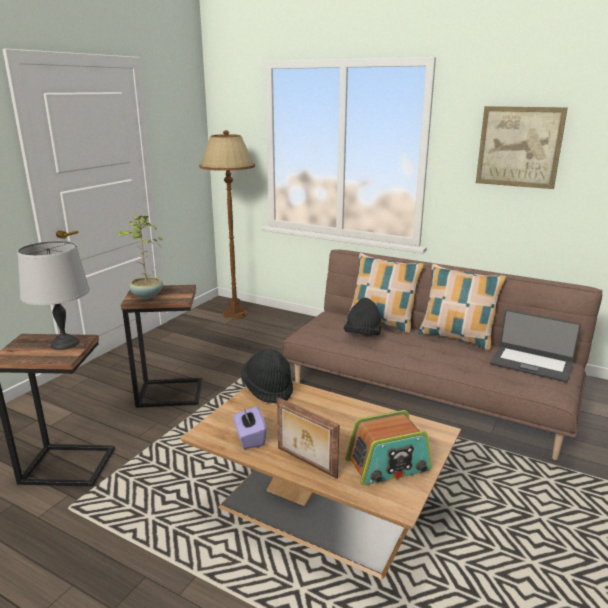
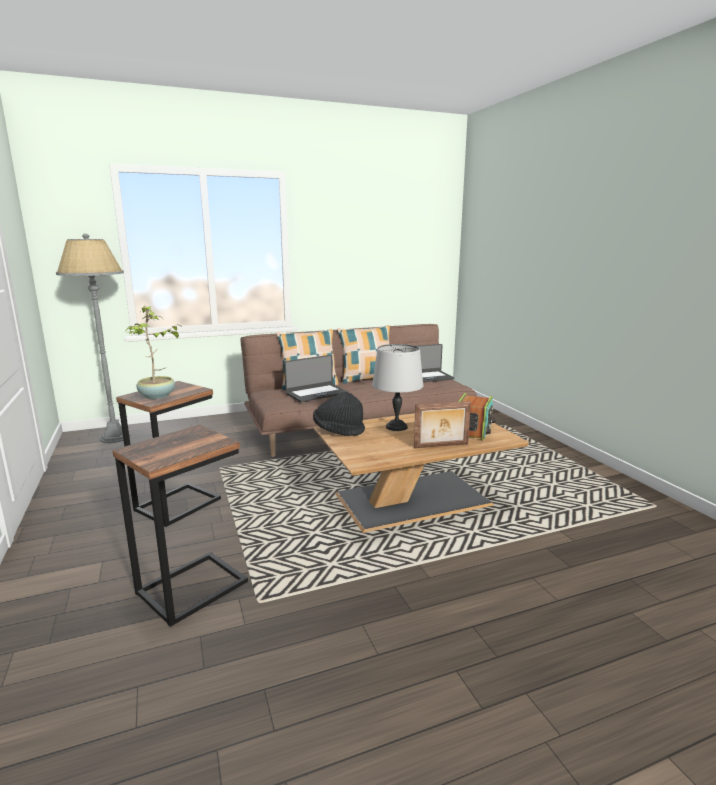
camera: 50 degrees left, 5 degrees down
(65, 344) = (189, 437): grey table lamp -> grey table lamp (397, 427)
(234, 313) = (115, 438): brown floor lamp -> grey floor lamp
(249, 438) = (389, 452): purple tissue box -> none
(362, 335) = (316, 393): black hat -> laptop
(519, 147) = (353, 240): picture -> none

